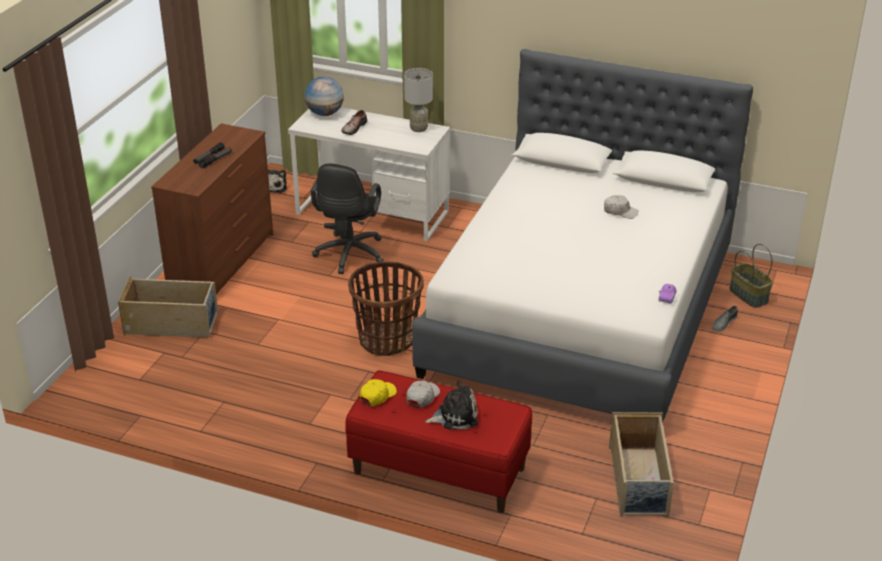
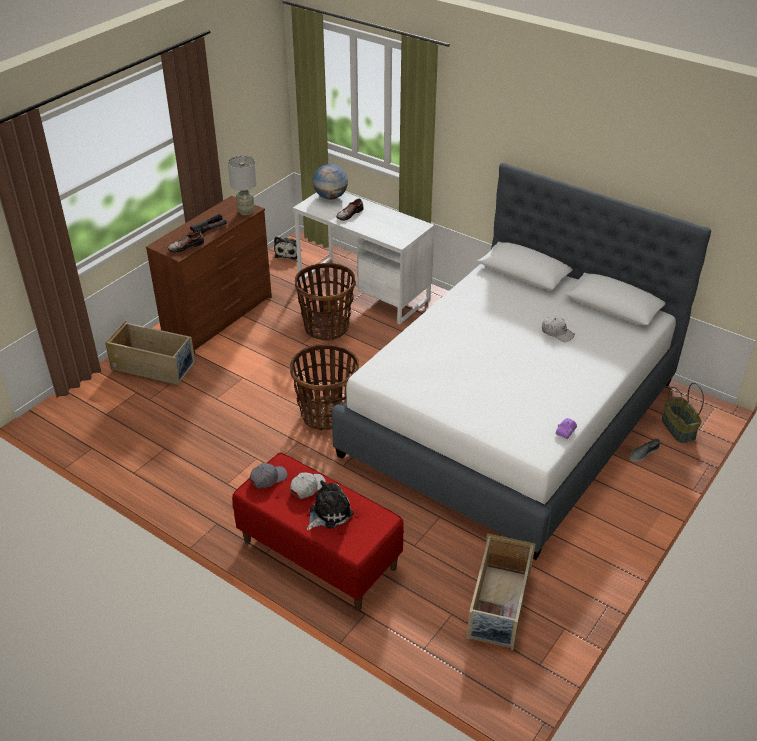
camera: 15 degrees right, 5 degrees up
(197, 180) = (185, 246): none -> shoe
(348, 256) = (326, 327): black office chair -> basket
(377, 396) = (268, 478): yellow cap -> grey cap
(419, 128) = (406, 222): grey table lamp -> grey table lamp (246, 211)
(455, 416) = (328, 513): plush toy -> plush toy turned 45 degrees counterclockwise

